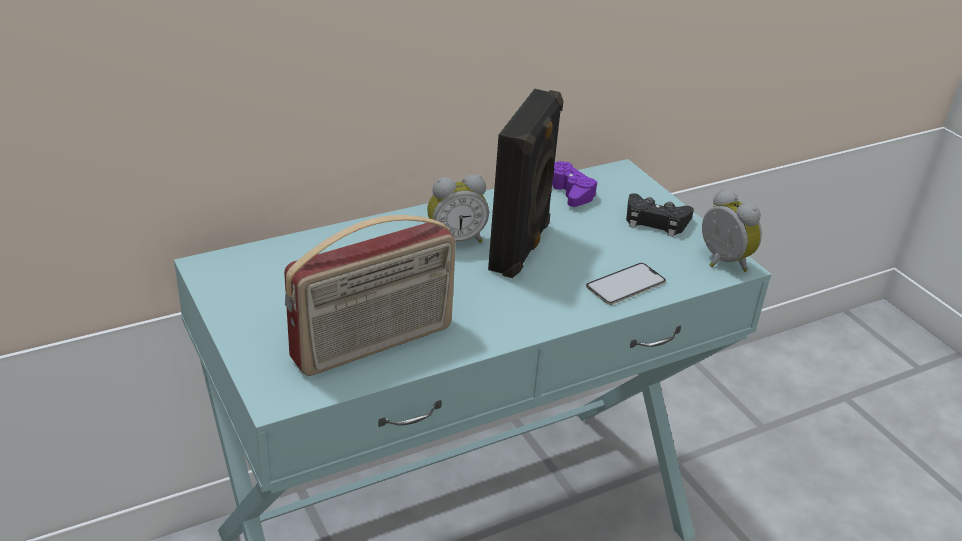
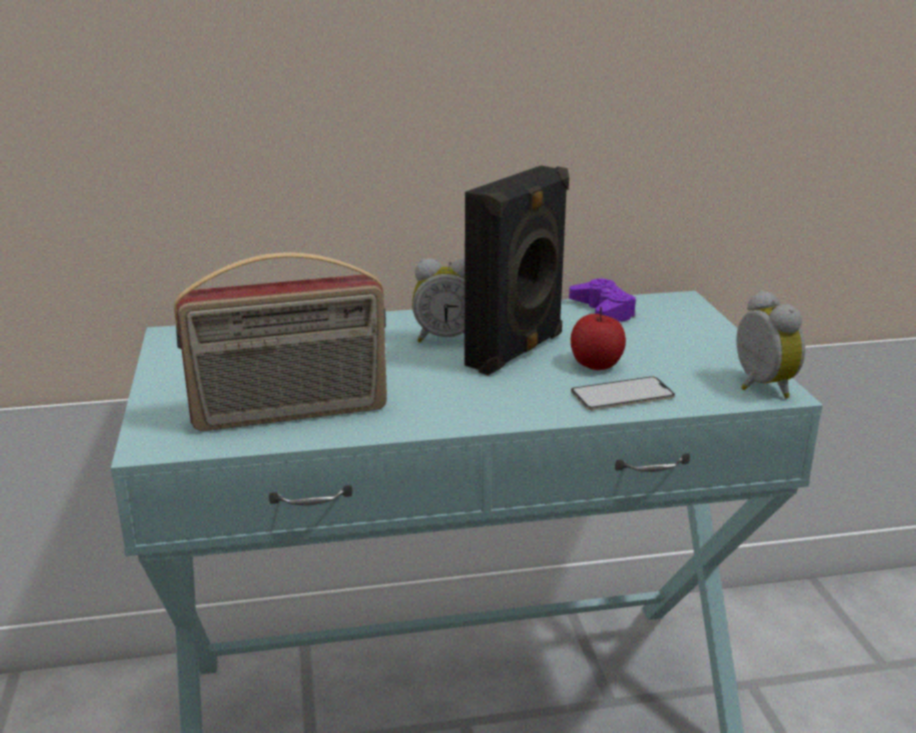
camera: 20 degrees right, 10 degrees down
(590, 254) = (596, 364): none -> apple
(655, 221) = (696, 344): black game controller -> none

